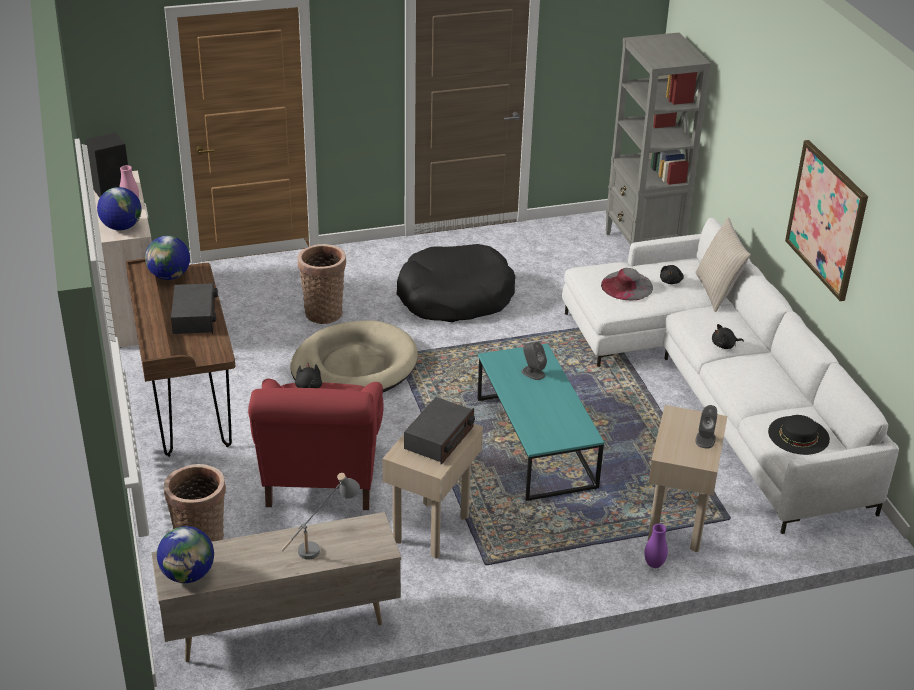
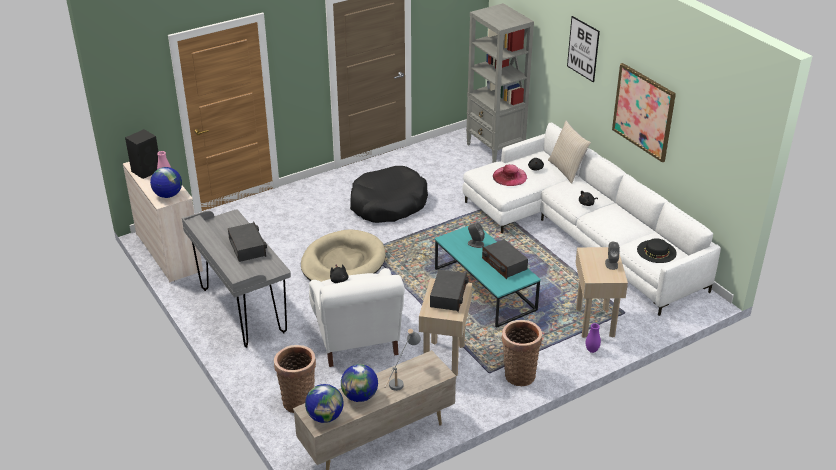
camera: 15 degrees left, 0 degrees up
(169, 276) = (214, 223): globe -> globe (360, 396)
(188, 406) = (242, 311): brown desk -> grey desk
(321, 478) = (357, 340): red armchair -> white armchair
(323, 312) = (304, 230): basket -> basket (518, 374)
(560, 410) = (504, 264): none -> radio
(627, 286) = (509, 176): grey hat -> pink hat
(764, 112) = (583, 49): none -> picture

